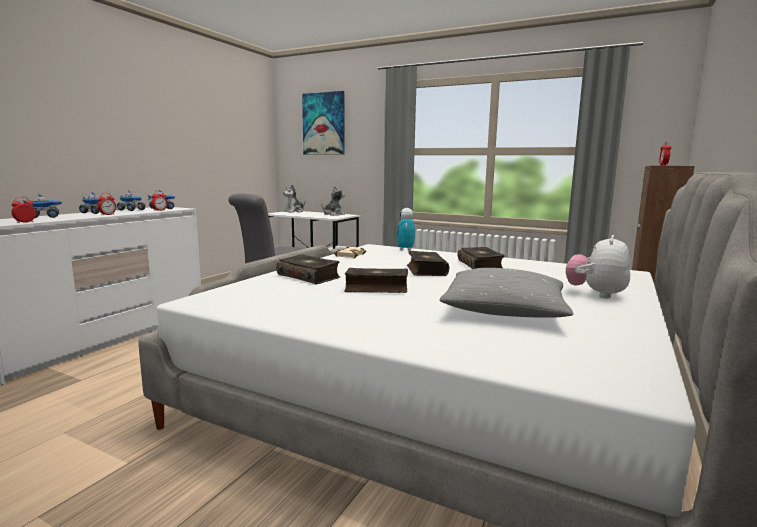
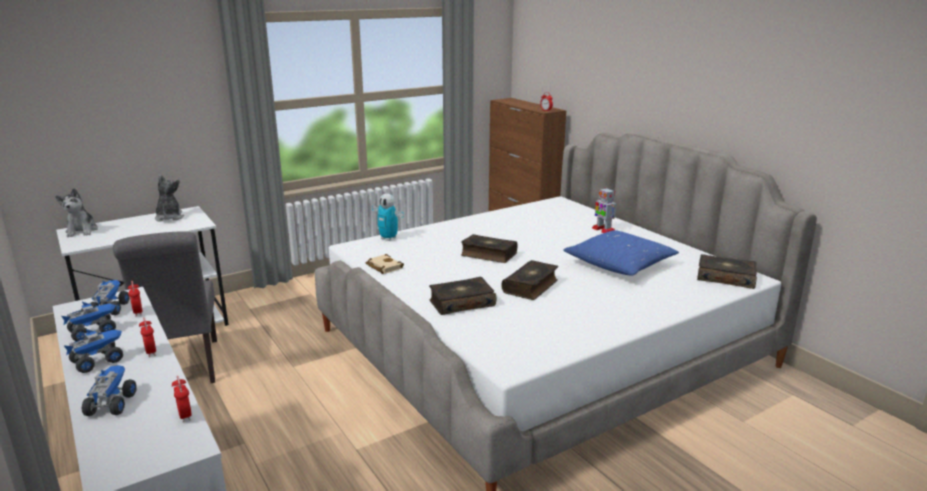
camera: 60 degrees left, 10 degrees up
(324, 124) = (97, 77): picture -> none
(480, 265) = (491, 232): book -> book (725, 278)
(504, 310) = (620, 264): grey pillow -> blue pillow
(596, 294) = (603, 230): plush toy -> toy robot

